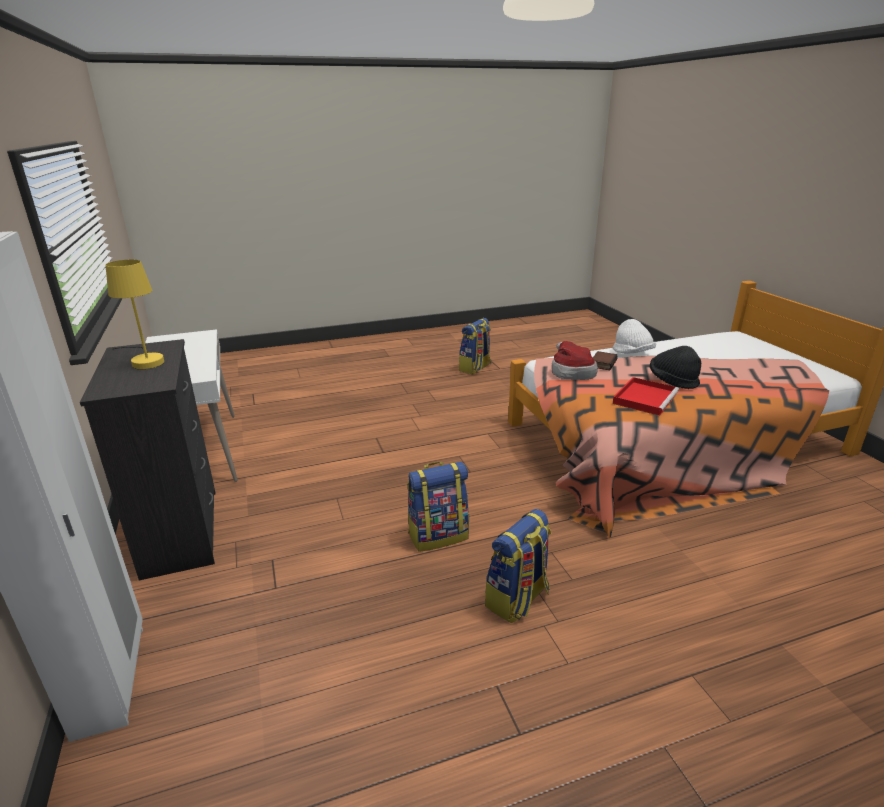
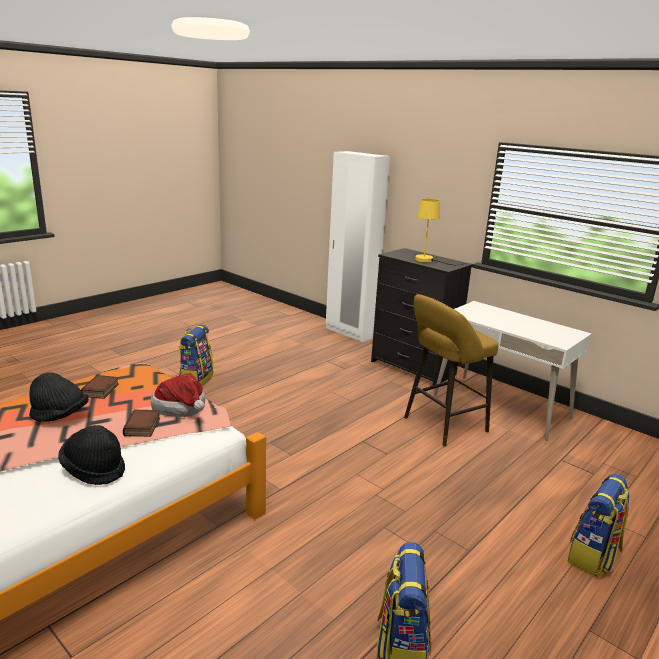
camera: 150 degrees right, 5 degrees down
(291, 448) = (441, 425): none -> yellow stool
(438, 535) = (261, 396): backpack -> backpack (593, 556)
(632, 353) = (94, 469): white hat -> black hat
(645, 398) = (101, 390): red tray -> book

